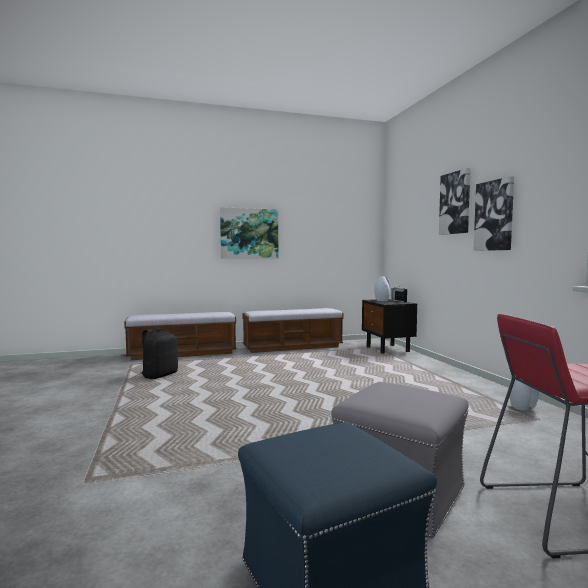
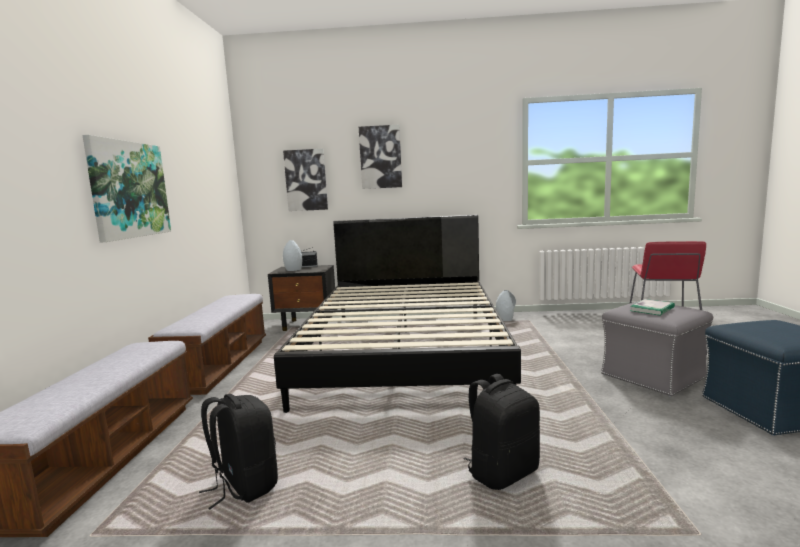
camera: 70 degrees left, 5 degrees up
(167, 423) = (502, 472): none -> black backpack
(361, 380) = (406, 351): none -> black bed
(393, 394) = (652, 309): none -> book
(494, 215) = (434, 172): picture -> picture (306, 180)

